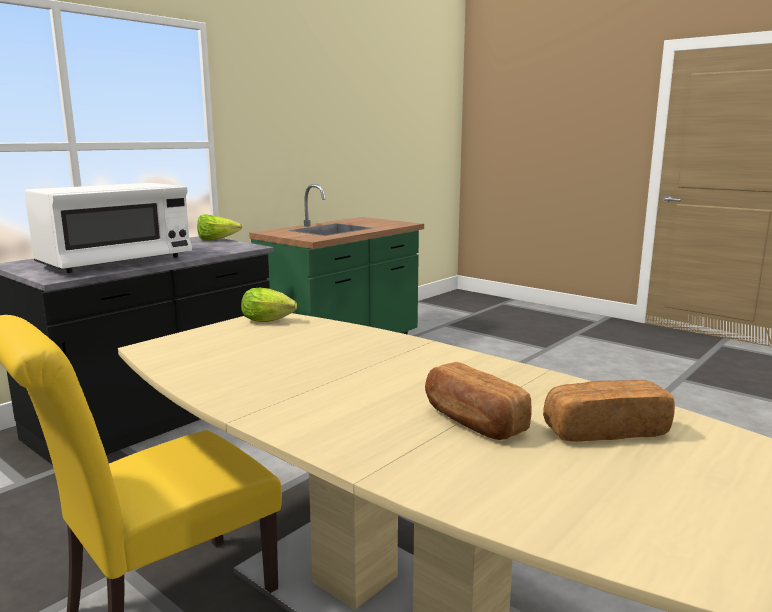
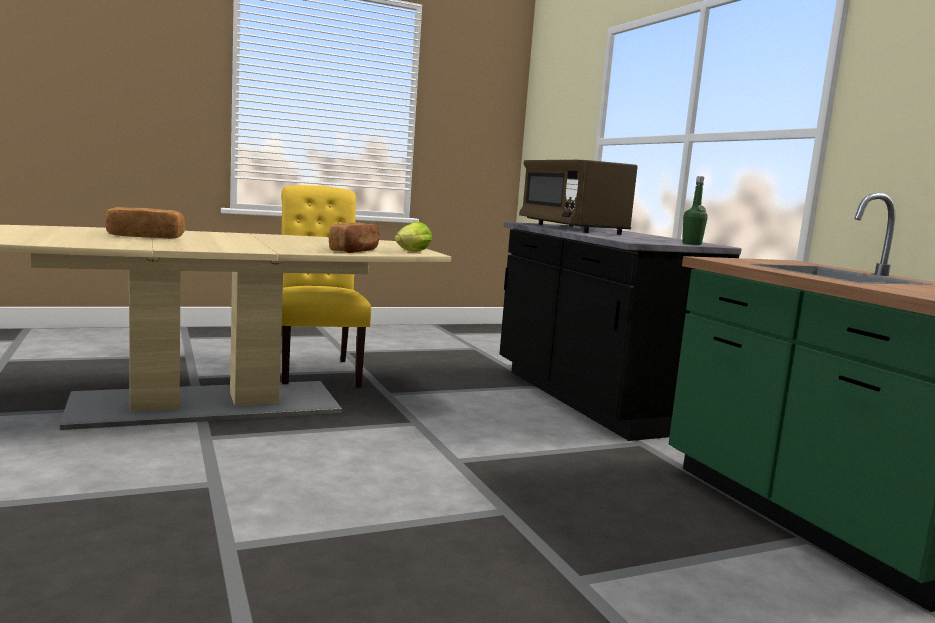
camera: 115 degrees right, 5 degrees down
(116, 263) = (571, 228): white microwave -> brown microwave
(216, 240) = (691, 244): lettuce -> green bottle
(604, 431) = (67, 238): bread -> bread (356, 251)

